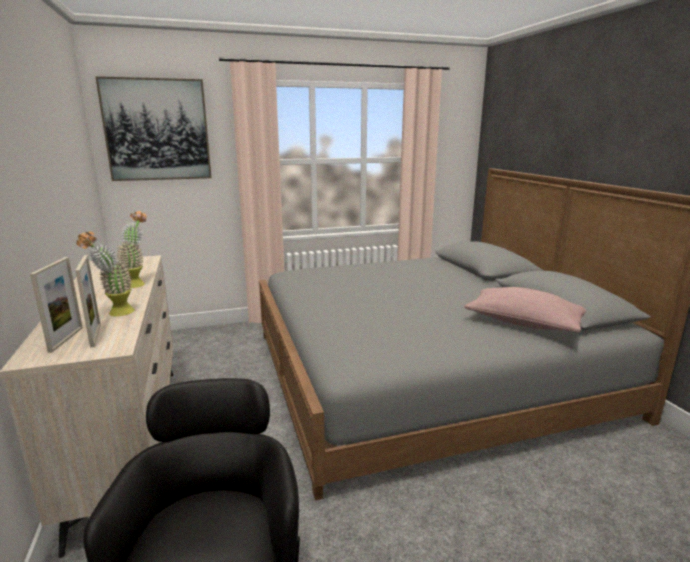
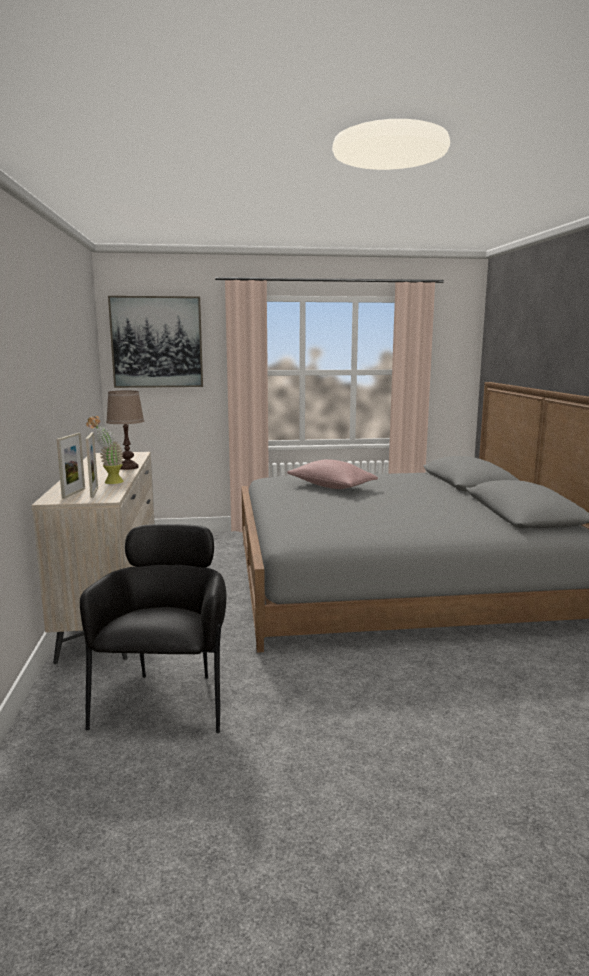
camera: 10 degrees right, 5 degrees down
(138, 283) = (128, 467): potted plant -> brown table lamp
(523, 324) = (469, 521): pink pillow -> pink pillow (331, 487)

